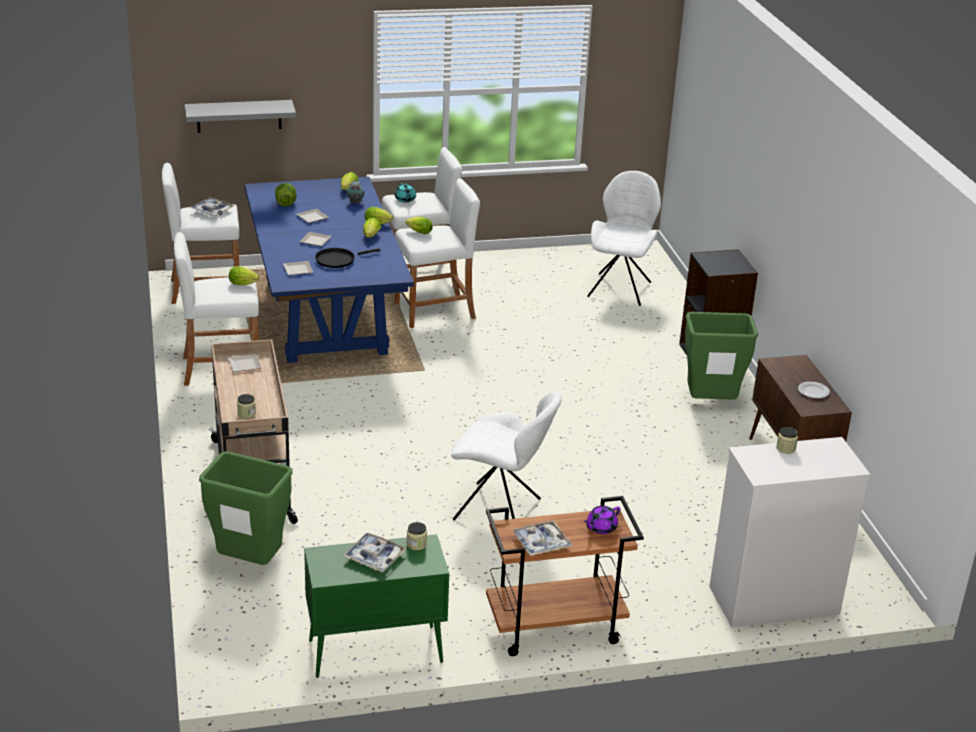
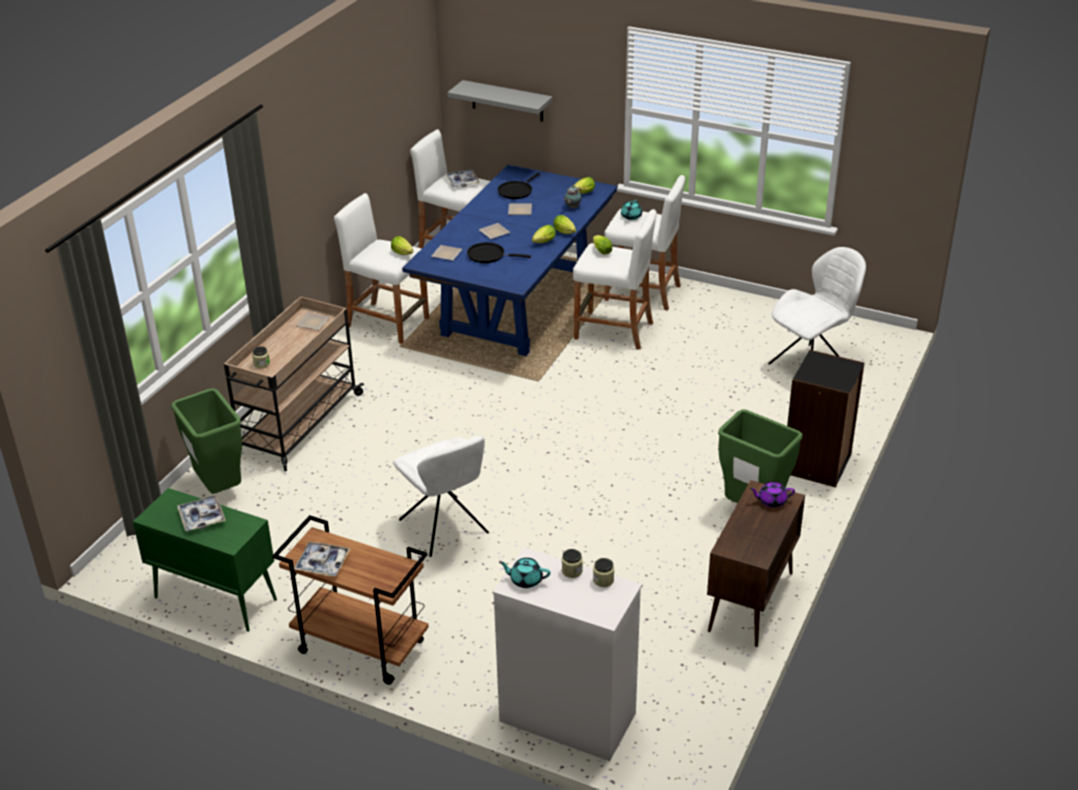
camera: 40 degrees right, 5 degrees up
(285, 203) = (516, 191): lettuce -> black frying pan
(416, 544) = (242, 521): jar -> jar (603, 580)
(601, 528) = (384, 573): purple teapot -> purple teapot (771, 501)
(764, 468) = (525, 580): none -> turquoise teapot
(813, 392) = (757, 534): plate -> none

